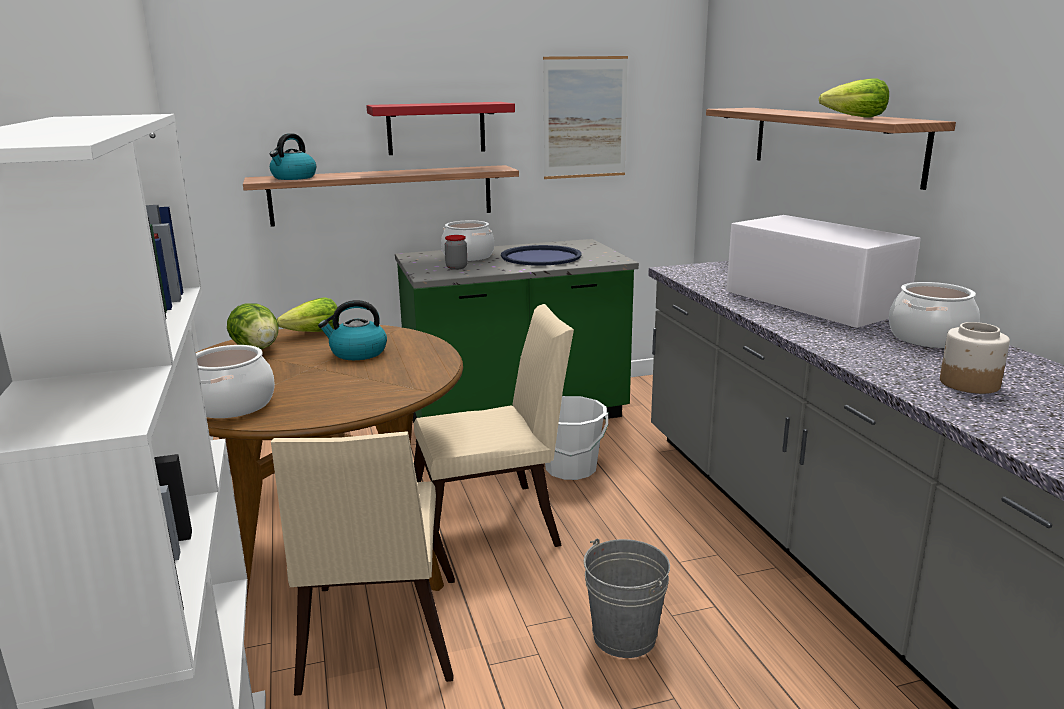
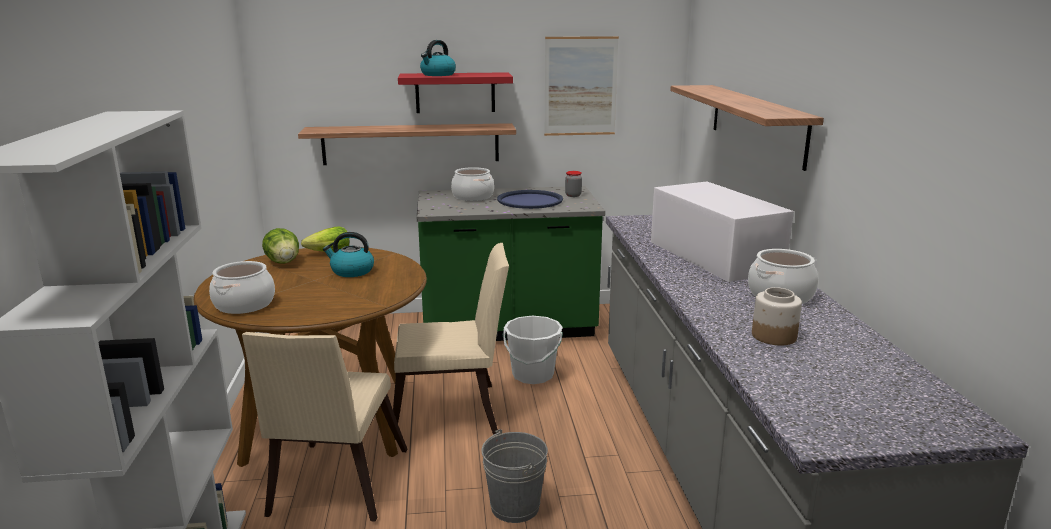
camera: 10 degrees right, 0 degrees up
(293, 177) = (339, 129): kettle -> kettle (438, 75)
(456, 267) = (457, 206): jar -> jar (573, 195)
(855, 117) = (755, 107): lettuce -> none

